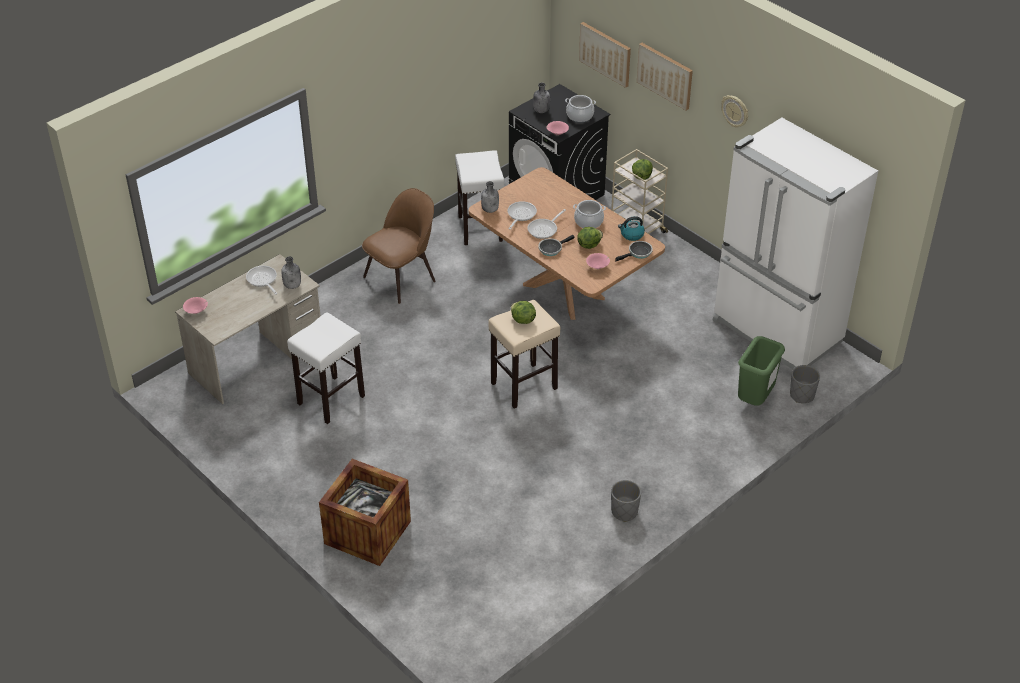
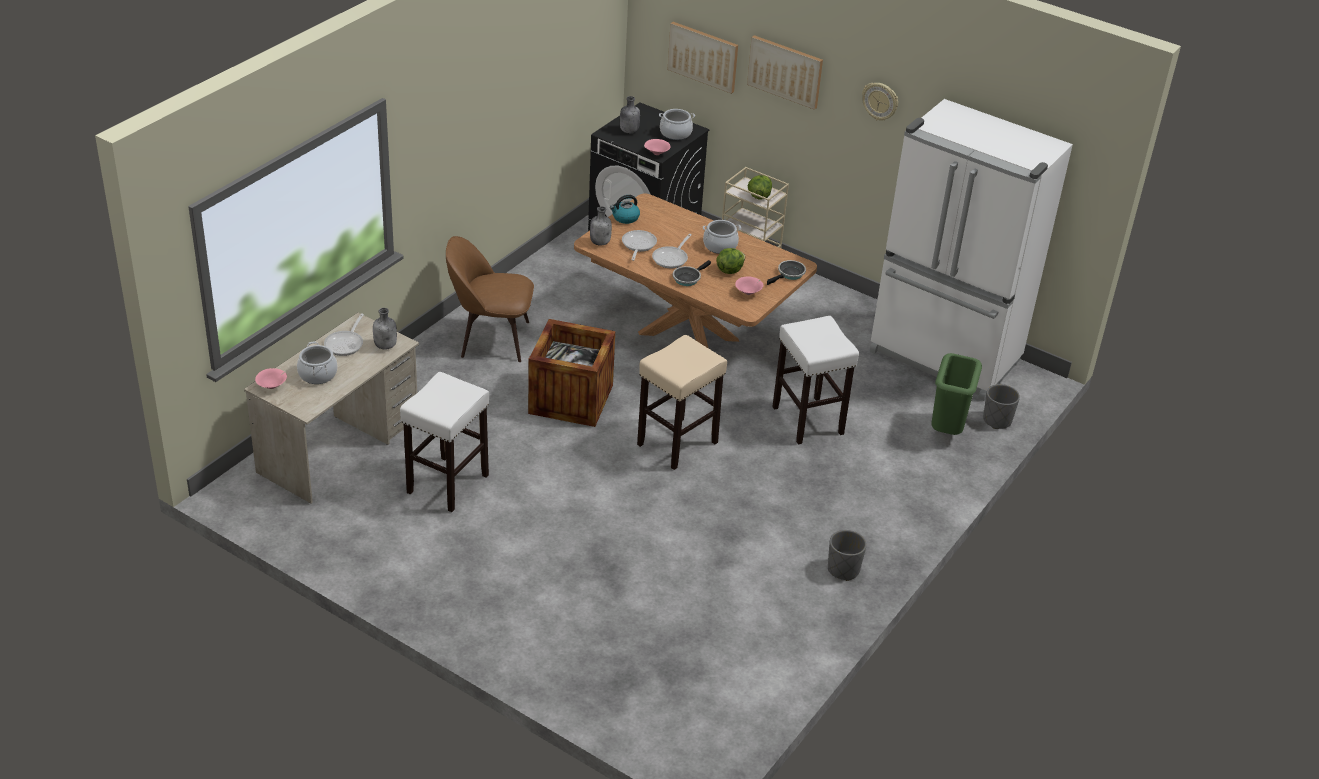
camera: 15 degrees left, 5 degrees down
(233, 305) = (318, 374): none -> cooking pot
(262, 280) = (346, 343): frying pan -> frying pan turned 120 degrees counterclockwise
(367, 532) = (542, 631): crate -> crate (571, 399)
(402, 277) = (491, 338): brown chair -> brown chair turned 120 degrees counterclockwise
(480, 229) = (568, 278): white stool -> white stool (808, 421)
(522, 320) = (681, 358): lettuce -> none
(631, 235) = (774, 256): kettle -> kettle (625, 218)

